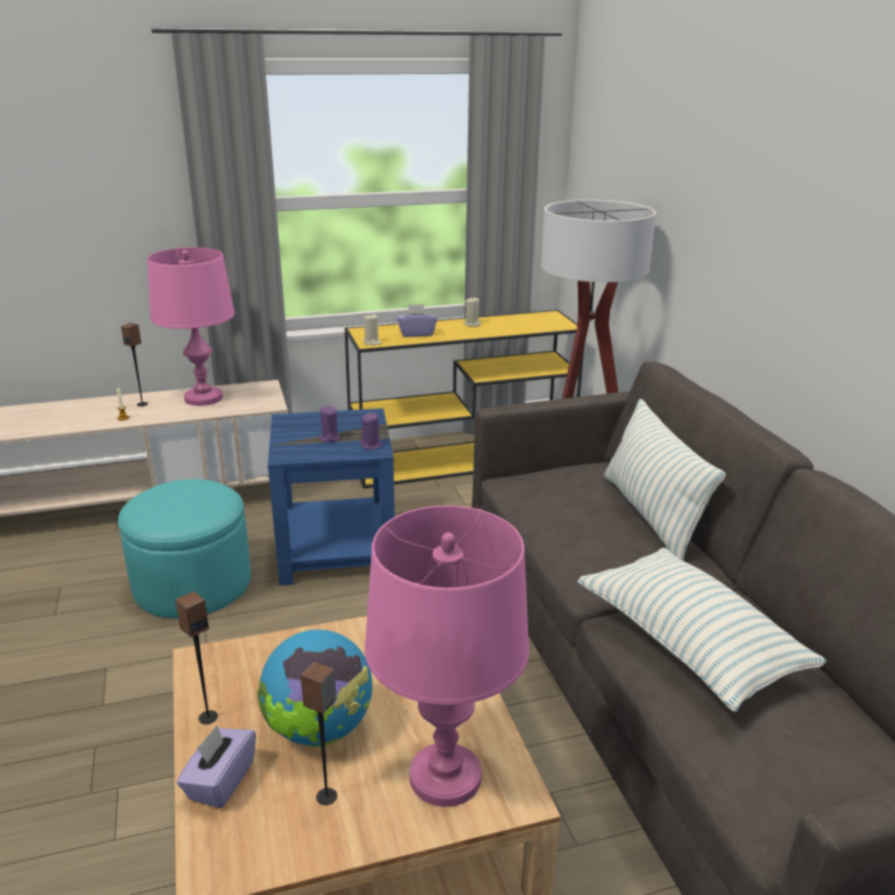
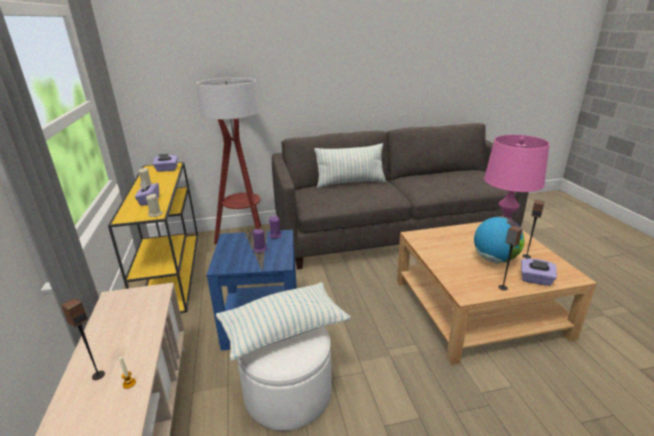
camera: 85 degrees left, 0 degrees up
(192, 584) = (288, 392): turquoise ottoman -> white ottoman
(203, 398) = (114, 331): pink table lamp -> none
(543, 324) = (167, 169): none -> purple tissue box
(689, 645) = (433, 185): pillow -> pillow (283, 330)

